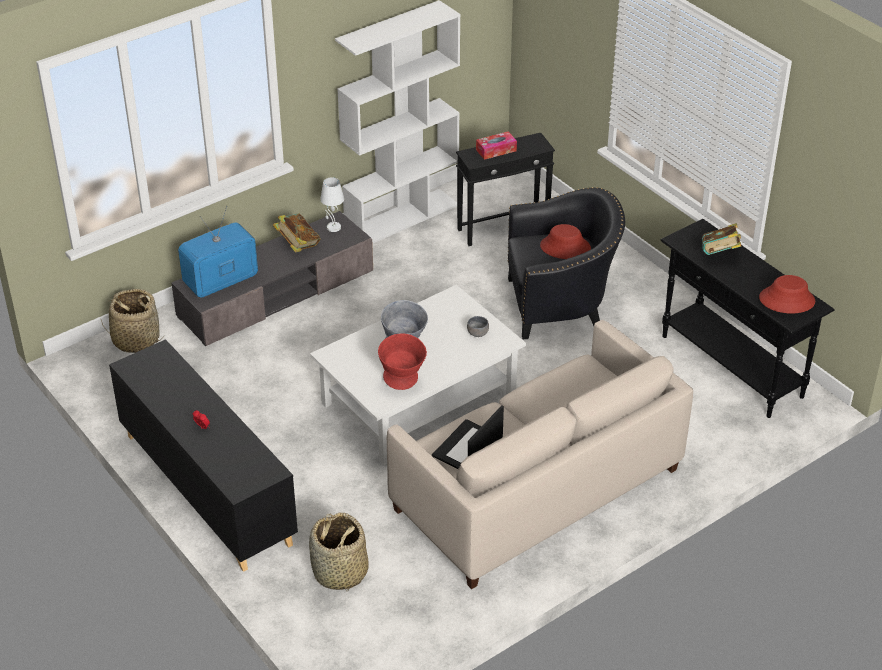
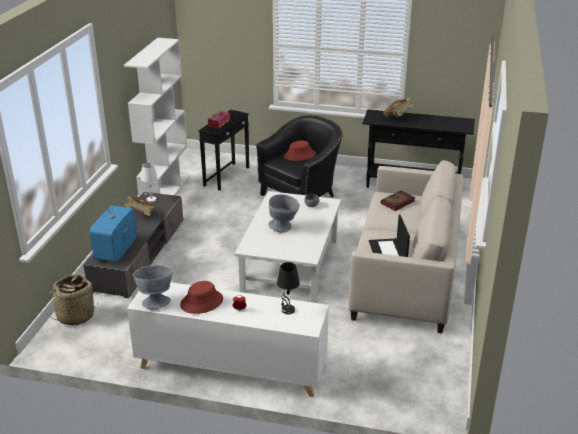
camera: 40 degrees left, 10 degrees down
(142, 370) = (155, 300): none -> grey bowl
(207, 488) = (230, 367): black cabinet -> white cabinet
(245, 456) = (288, 310): none -> black table lamp
(340, 572) = (367, 365): basket -> none
(402, 383) = (306, 242): red bowl -> none
(577, 386) = (397, 203): none -> book
(786, 300) = (452, 123): red hat -> red hat (201, 302)

